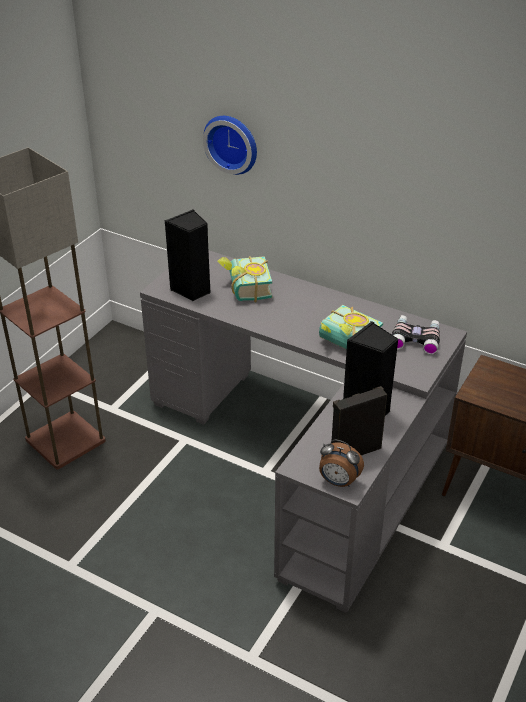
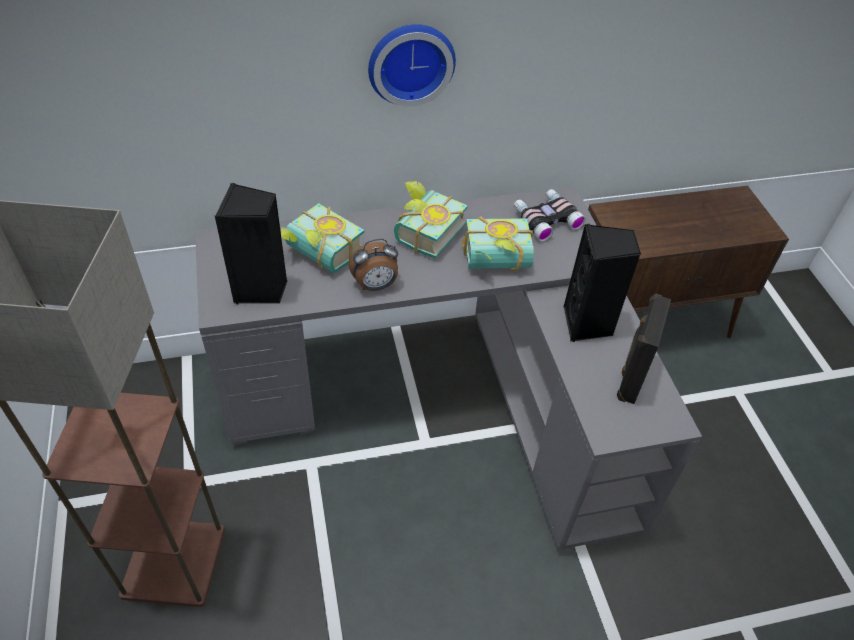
camera: 45 degrees left, 10 degrees up
(232, 143) = (233, 67): wall clock -> wall clock (410, 62)
(322, 307) = (424, 232): none -> book
(338, 482) = (658, 422): alarm clock -> alarm clock (375, 286)

